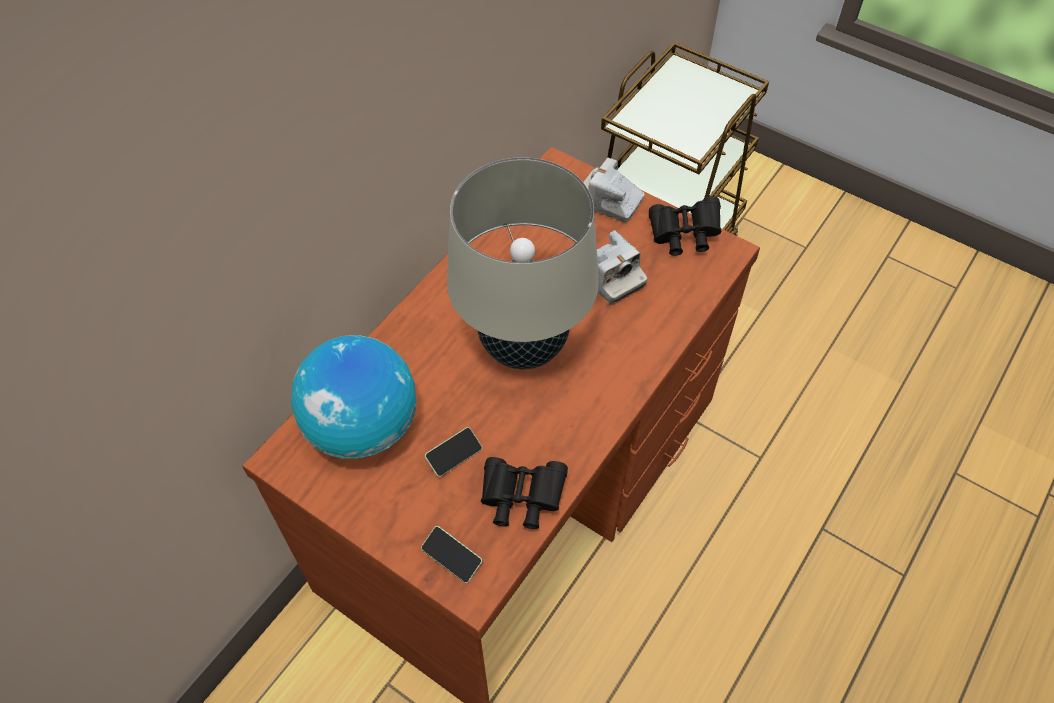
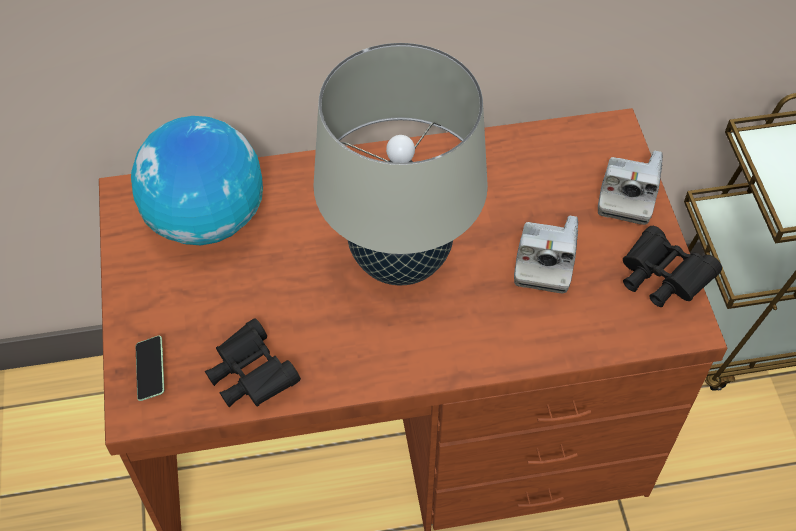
camera: 45 degrees right, 0 degrees up
(454, 455) = (243, 298): phone -> none
(609, 201) = (627, 195): camera -> camera turned 150 degrees counterclockwise

